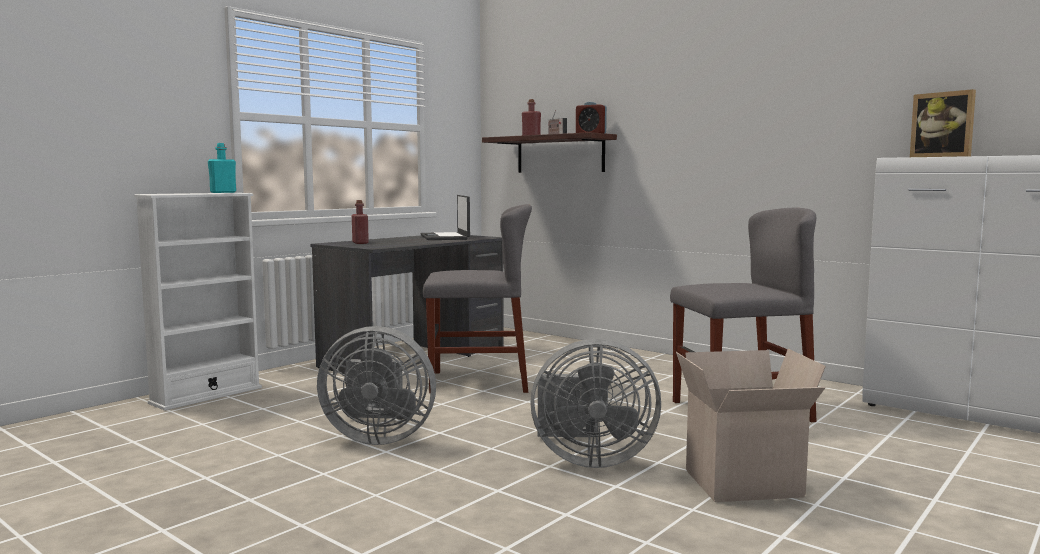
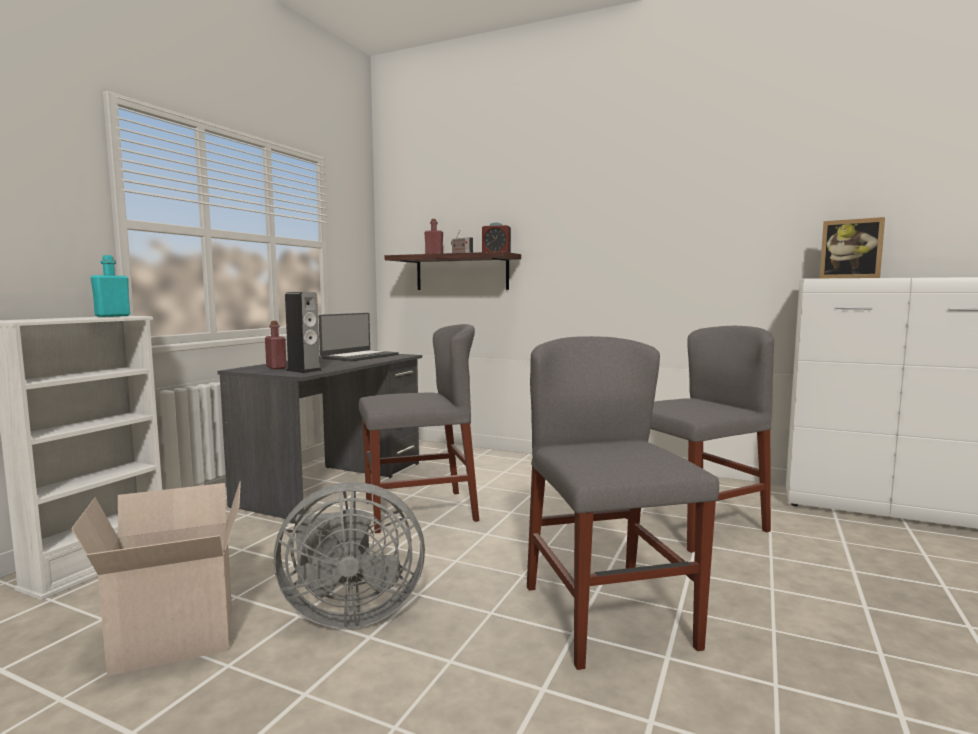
camera: 15 degrees left, 0 degrees up
(380, 245) = (303, 370): none -> speaker
(445, 237) = (359, 356): laptop -> laptop turned 120 degrees counterclockwise
(588, 459) = (608, 616): grey fan -> grey chair
(742, 485) = (788, 633): cardboard box -> cardboard box (172, 640)

